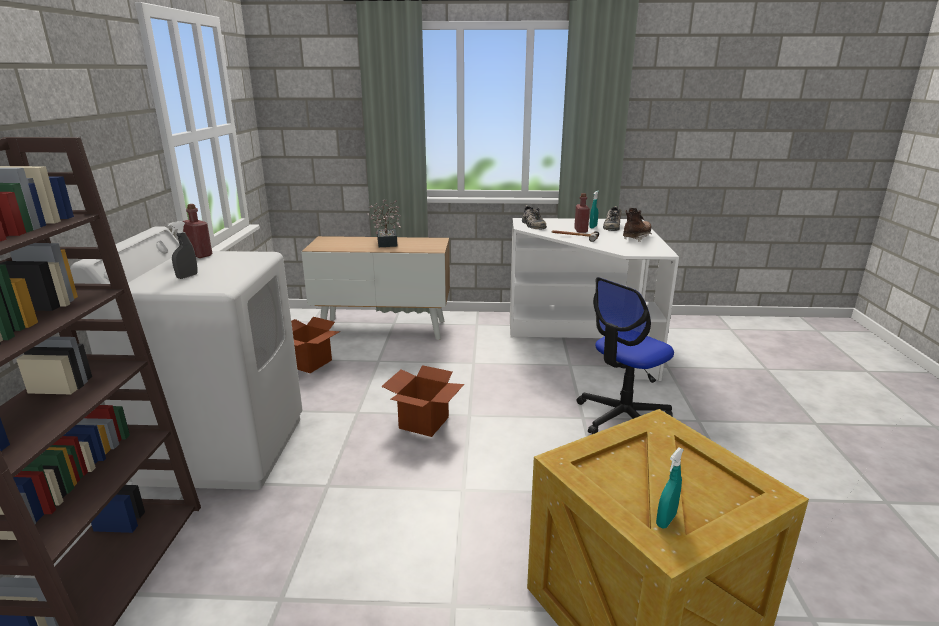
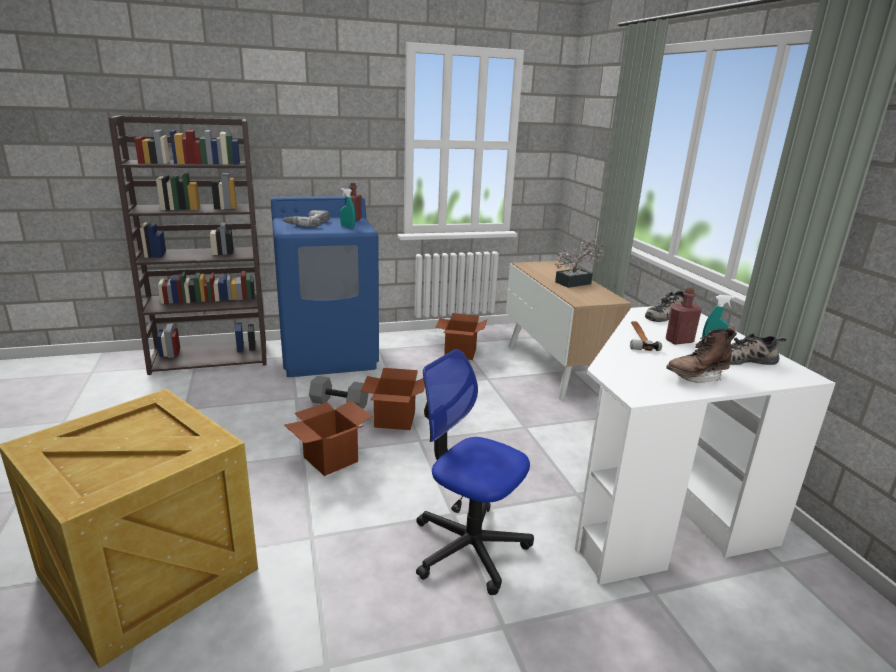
camera: 70 degrees right, 0 degrees up
(187, 276) = (307, 223): grey spray bottle -> power drill
(224, 448) = (329, 355): white washing machine -> blue washing machine
(365, 453) = (340, 403): none -> grey dumbbell
(480, 471) = (331, 459): none -> cardboard box
(636, 238) = (696, 377): brown boot -> brown boot turned 135 degrees clockwise
(666, 520) = (62, 443): turquoise spray bottle -> turquoise spray bottle (347, 227)

